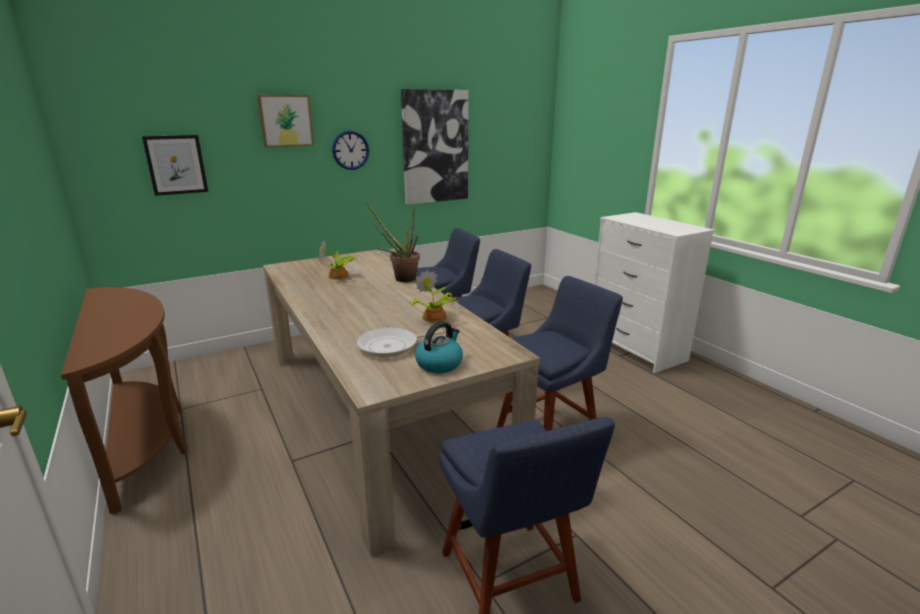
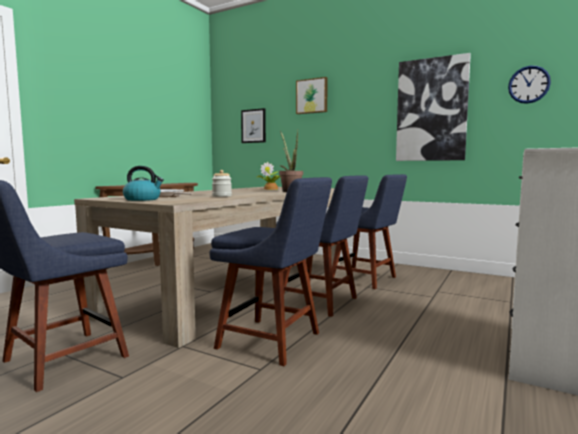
camera: 60 degrees right, 15 degrees down
(350, 150) = (354, 115): wall clock -> wall clock (528, 84)
(434, 318) = (222, 196): potted plant -> jar

